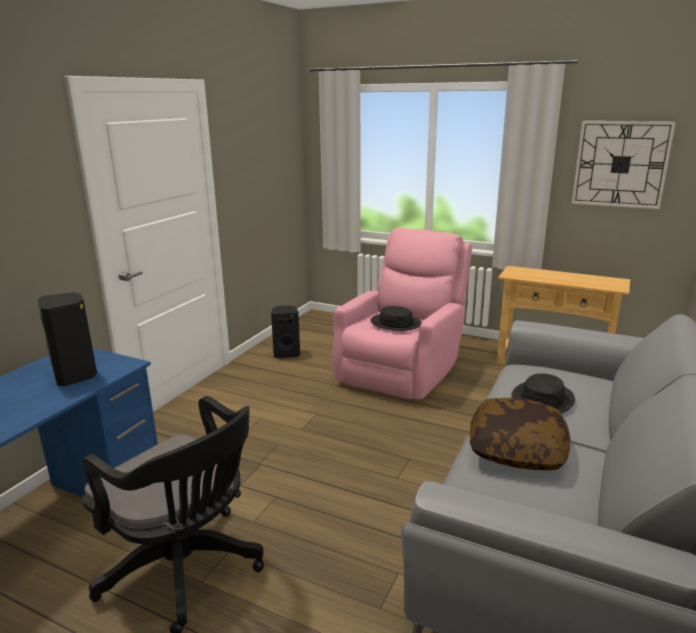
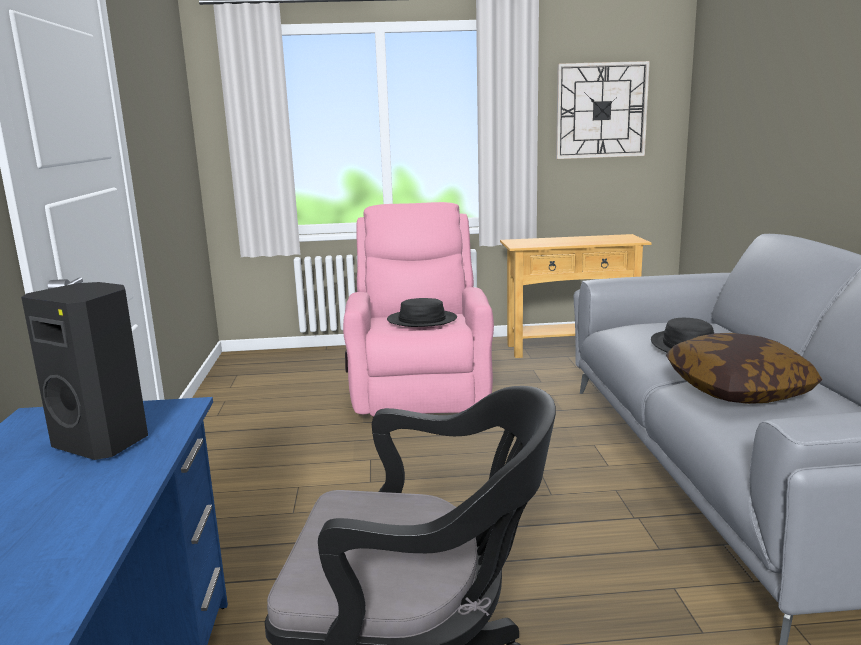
camera: 30 degrees left, 5 degrees down
(286, 354) = (247, 406): black speaker -> none

